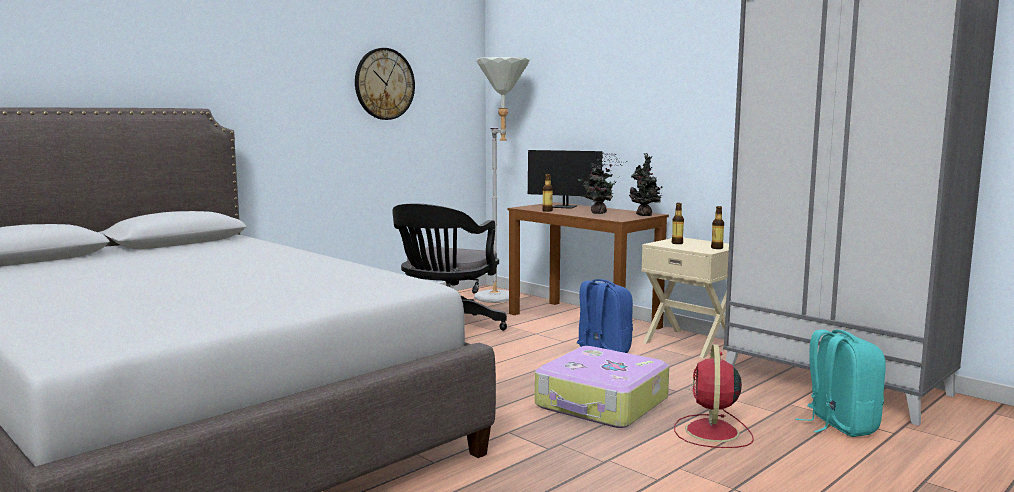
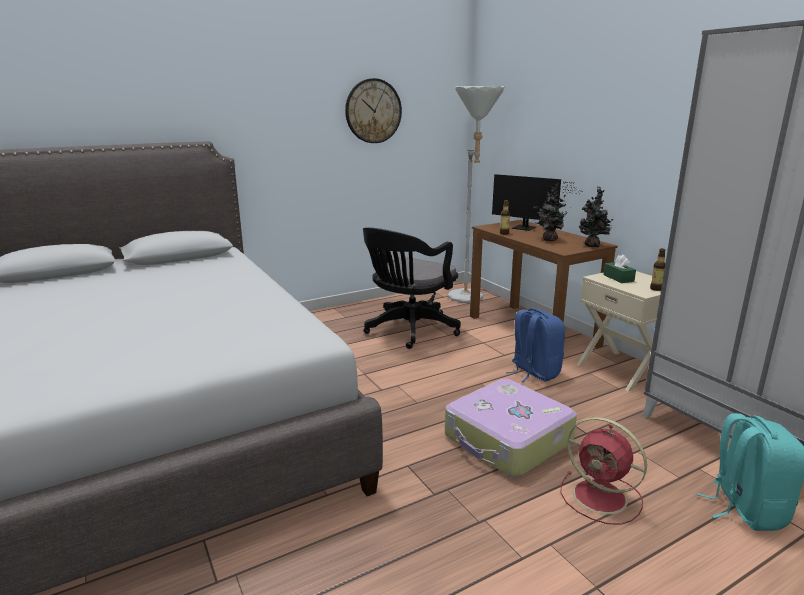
camera: 15 degrees right, 10 degrees up
(677, 243) = (618, 278): bottle -> green tissue box
(712, 432) = (602, 497): red fan -> red fan turned 75 degrees counterclockwise

